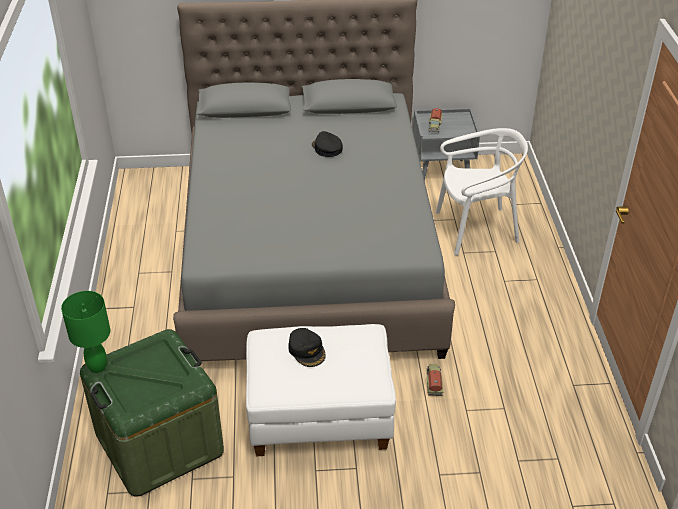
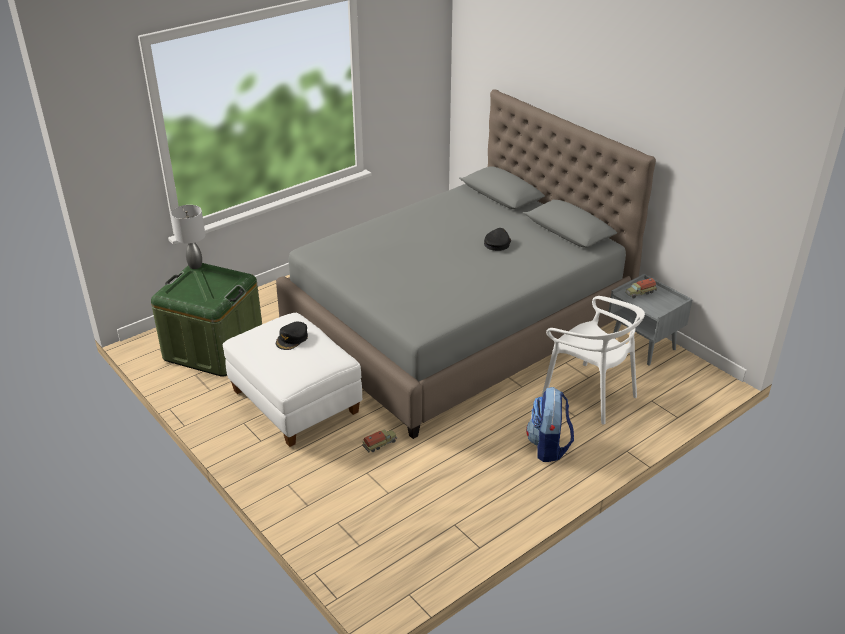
camera: 55 degrees right, 5 degrees down
(98, 366) = (195, 265): green table lamp -> grey table lamp
(520, 284) = (548, 446): none -> backpack

